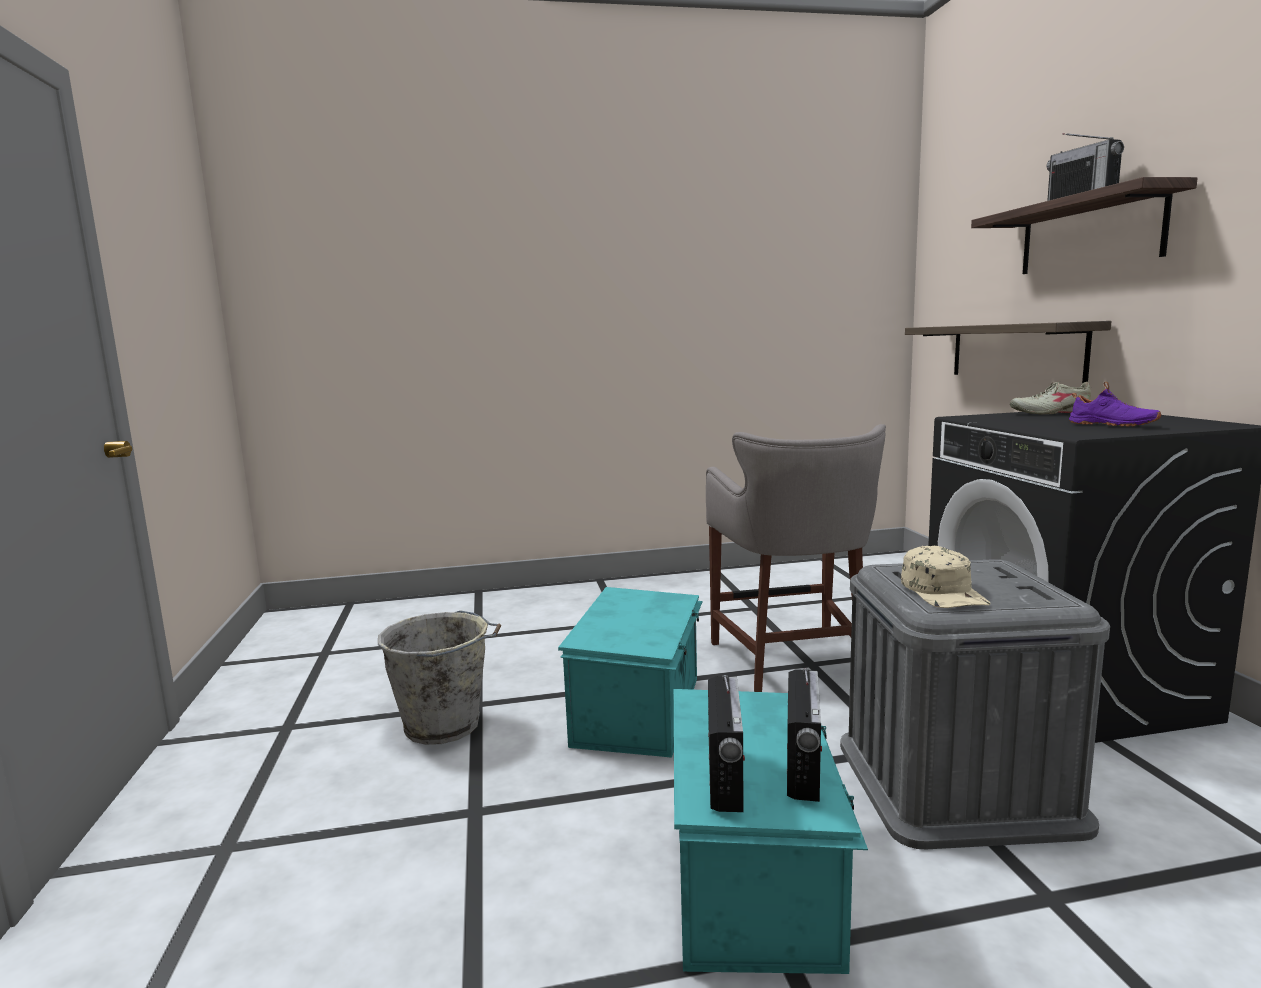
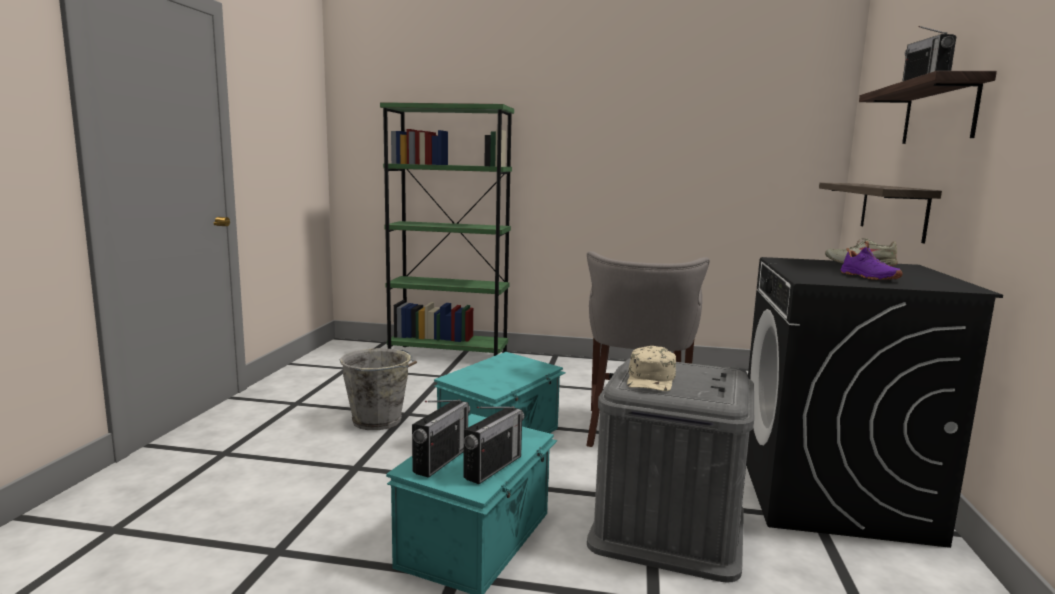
camera: 20 degrees right, 0 degrees up
(460, 606) = (448, 356): none -> green bookcase

